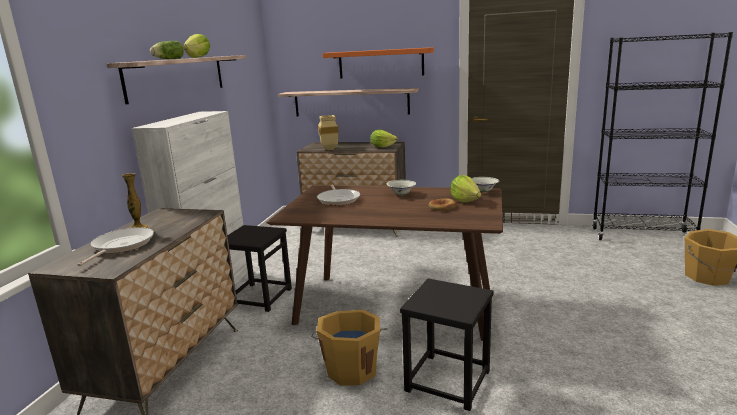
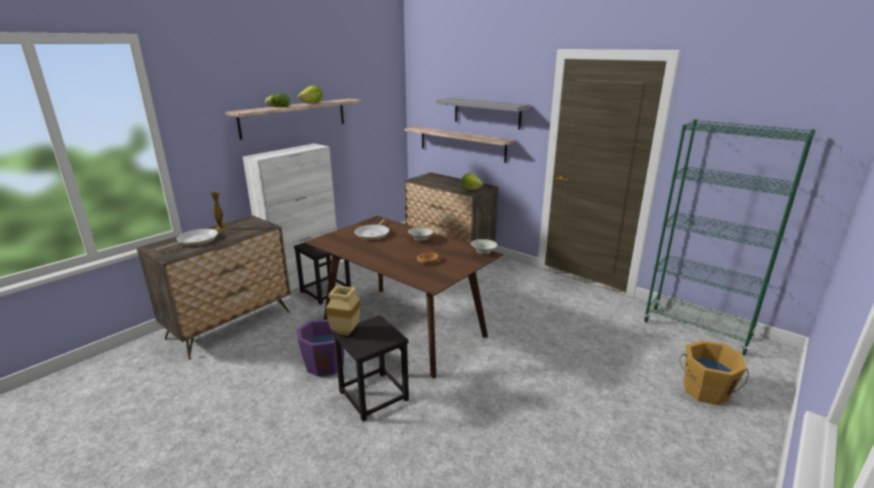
camera: 25 degrees right, 5 degrees up
(328, 149) = (428, 183): beige vase -> beige vase (344, 333)
(352, 369) = (325, 364): orange bucket -> purple bucket
(381, 63) = (486, 113): orange shelf -> grey shelf
(465, 200) = (455, 259): lettuce -> none
(642, 236) = (696, 330): black bookcase -> green bookcase

